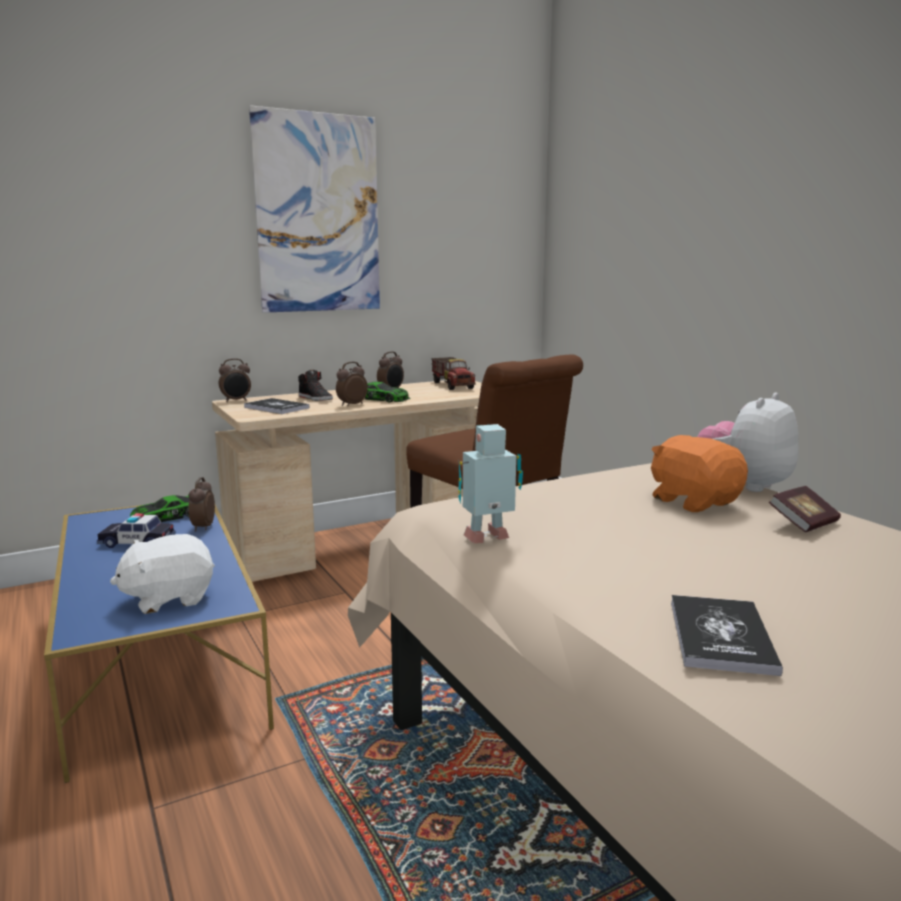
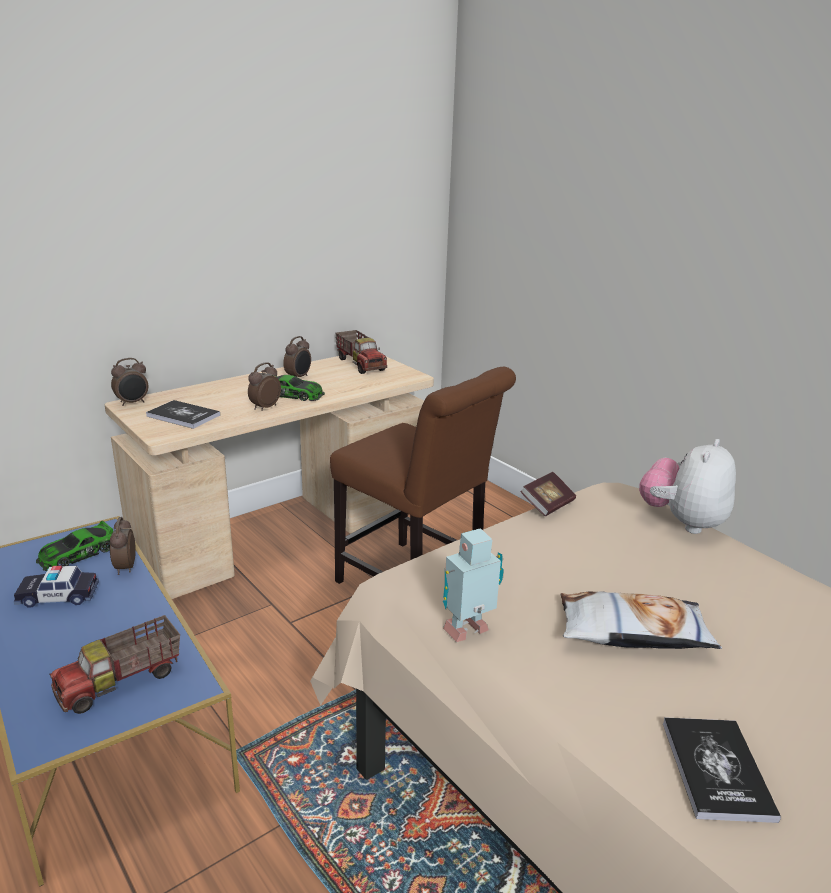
camera: 10 degrees left, 10 degrees up
(169, 598) = (121, 682): white plush toy -> toy truck
(316, 398) = (221, 395): black shoe -> none
(318, 214) = (211, 186): picture -> none
(661, 546) = (632, 632): none -> pillow
(694, 501) = (644, 555): orange plush toy -> none
(803, 524) = (748, 585): book -> book (547, 505)

